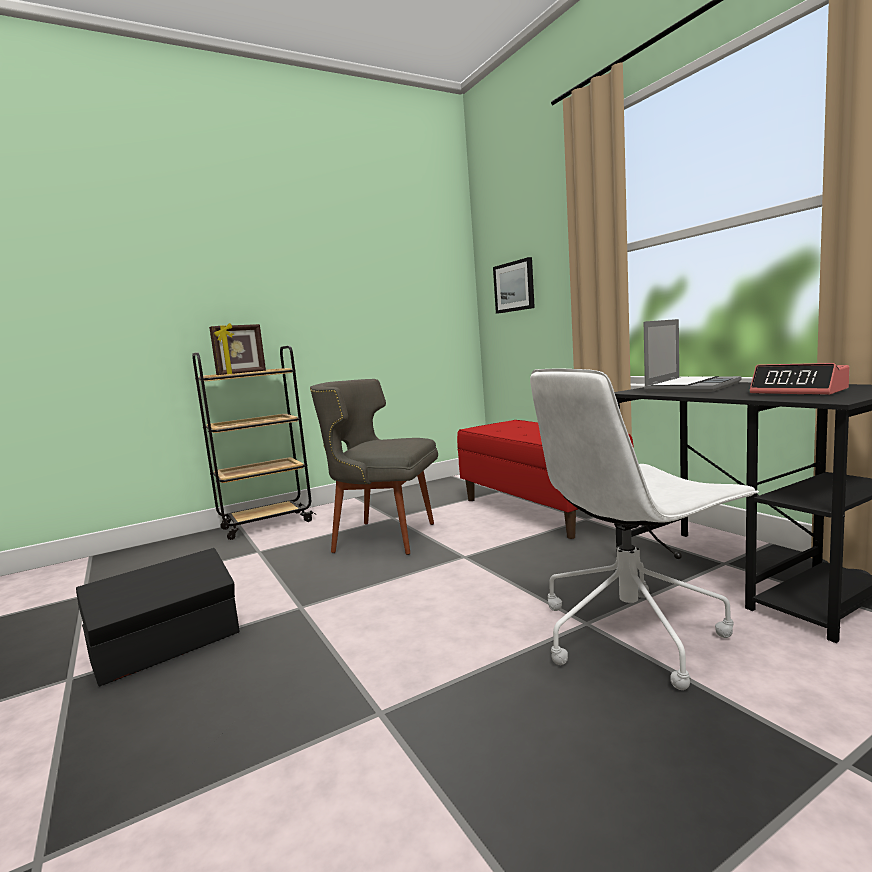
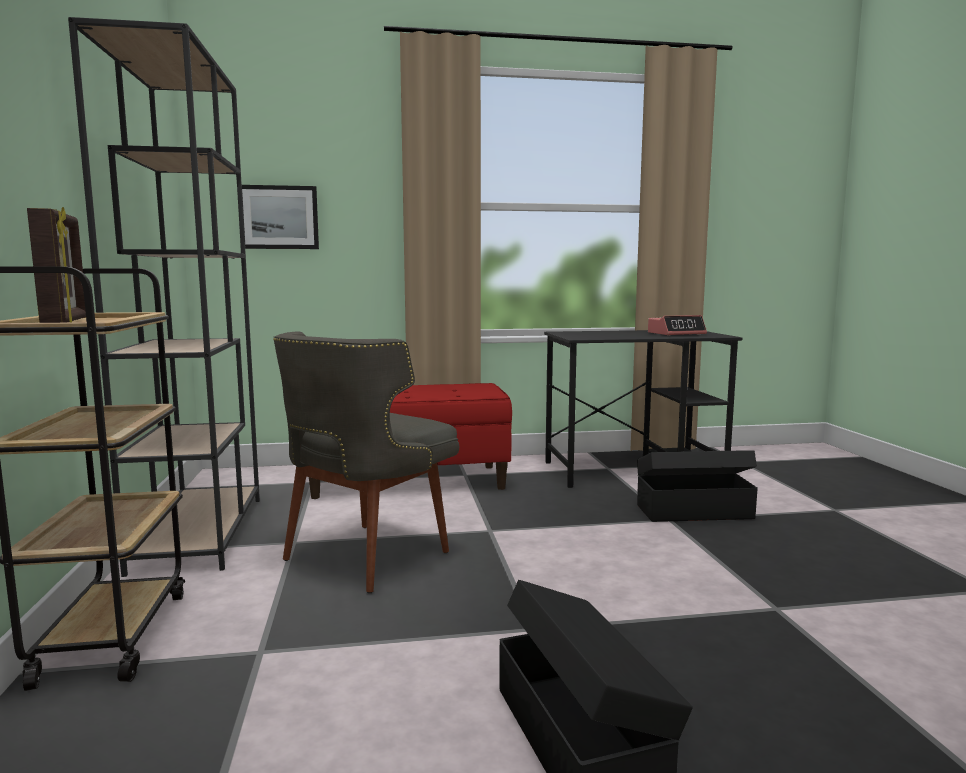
camera: 70 degrees left, 0 degrees up
(389, 499) = (199, 533): none -> bookcase
(636, 632) = (692, 511): white office chair -> black storage box
(691, 387) = (594, 334): laptop -> none

